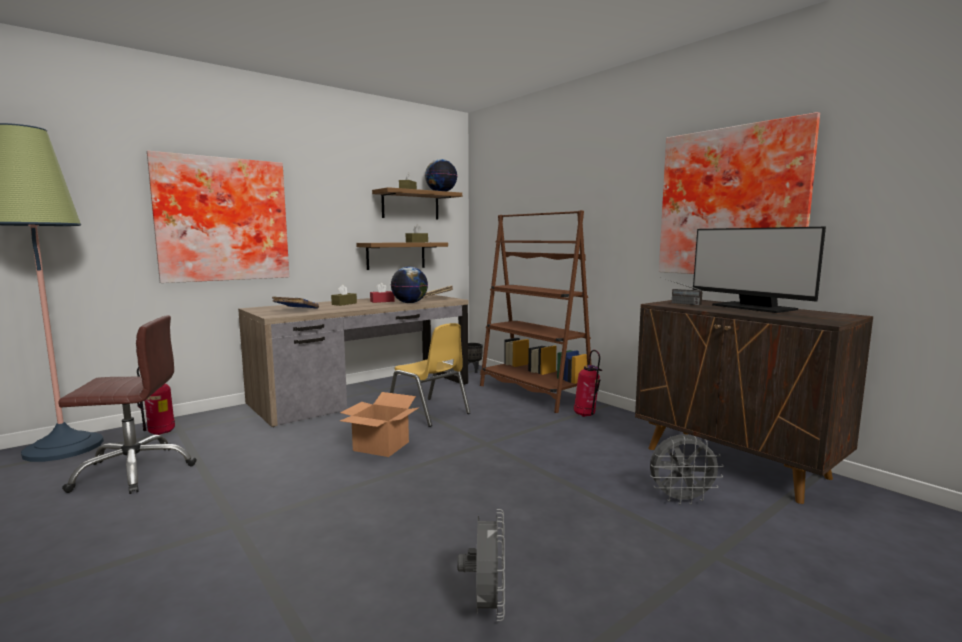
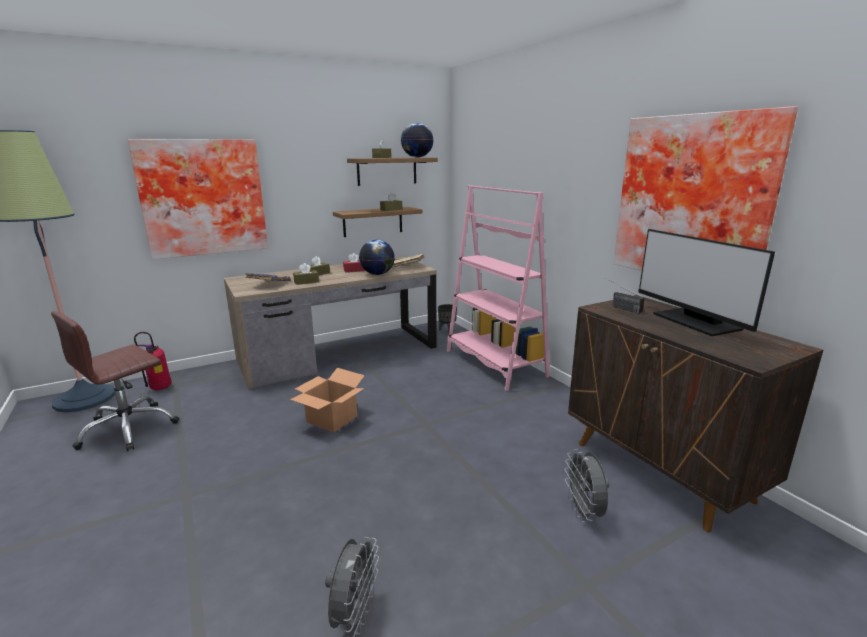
camera: 10 degrees right, 10 degrees up
(134, 471) = (128, 429): brown office chair -> brown office chair turned 135 degrees clockwise
(337, 308) = (306, 282): none -> brown tissue box
(429, 412) = (388, 381): yellow chair -> none
(534, 393) = (494, 363): brown bookcase -> pink bookcase
(586, 415) = (534, 396): fire extinguisher -> none
(681, 499) = (584, 513): grey fan -> grey fan turned 75 degrees clockwise

